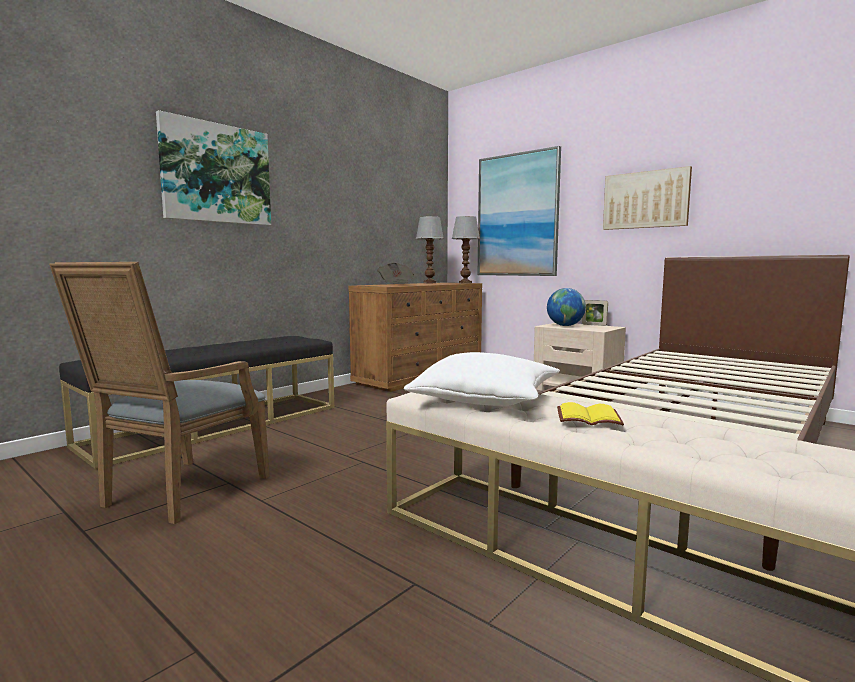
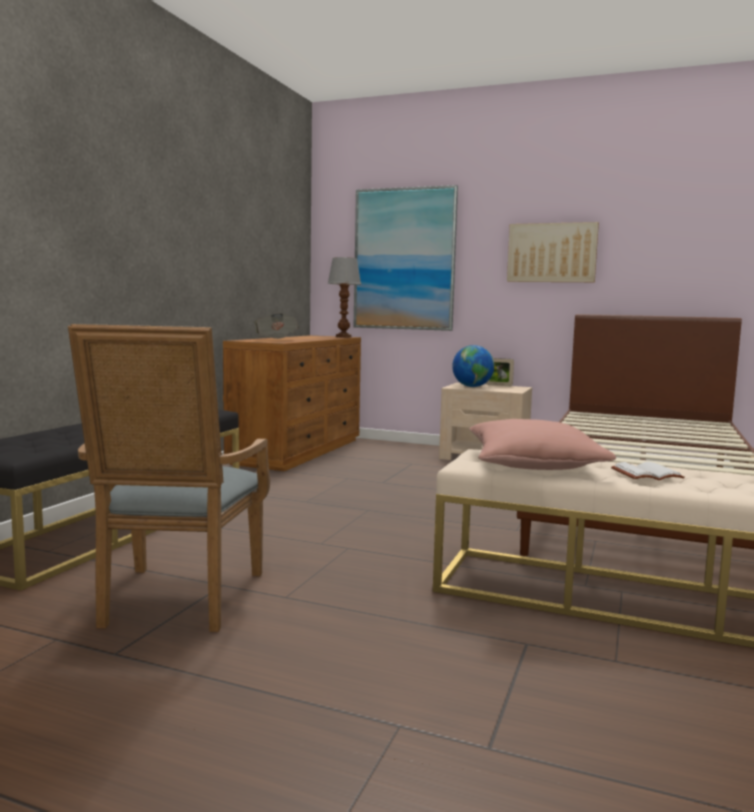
camera: 20 degrees left, 0 degrees up
(216, 173) = (93, 195): picture -> none
(429, 283) = (300, 336): table lamp -> none
(486, 399) = (534, 465): white pillow -> pink pillow
(589, 417) = (646, 474): yellow book -> white book

